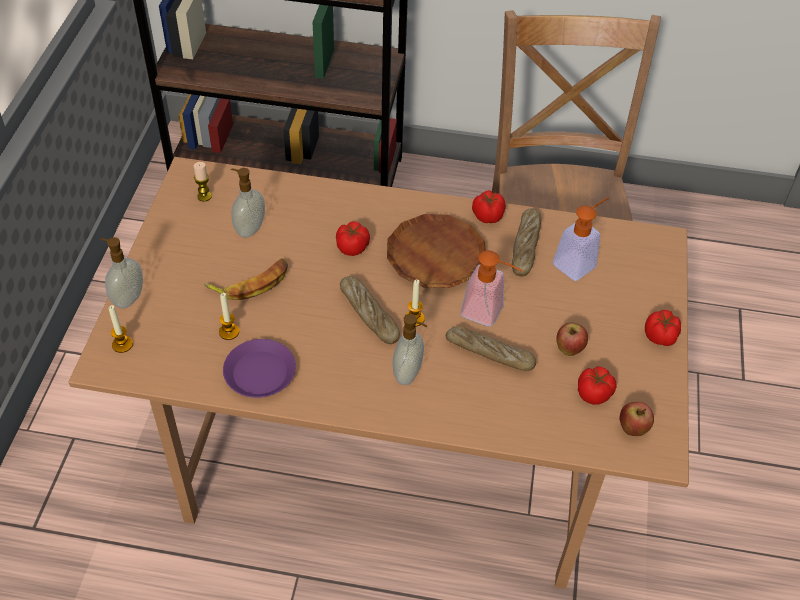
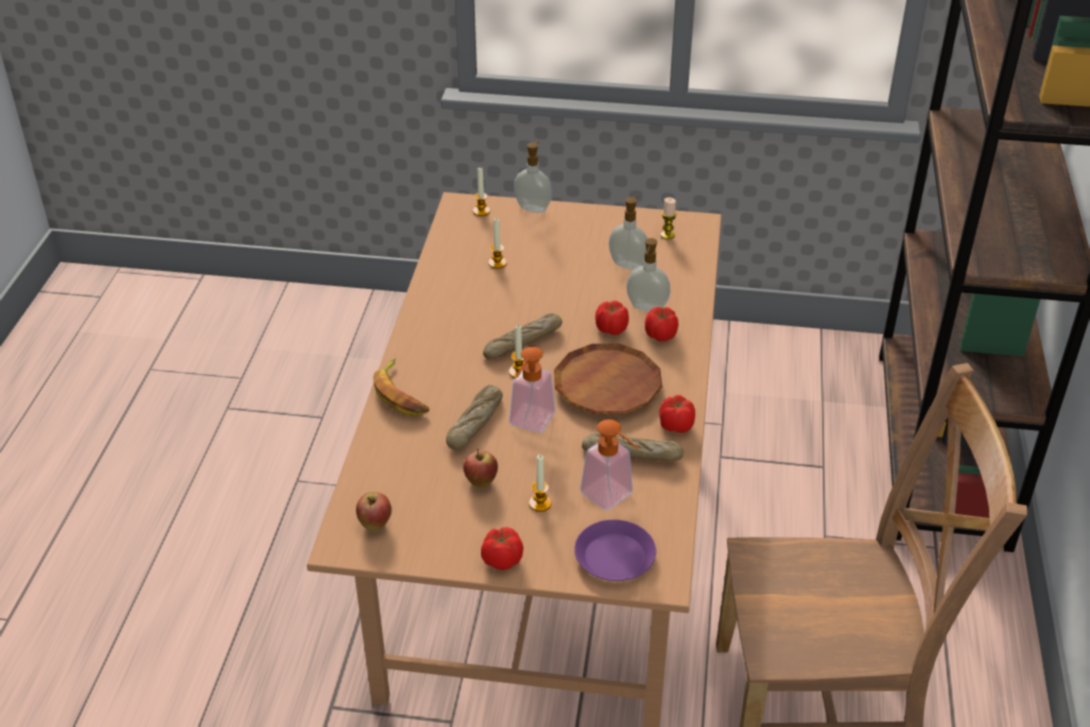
camera: 90 degrees right, 10 degrees down
(251, 283) = (557, 271): banana -> banana (401, 394)
(260, 373) = (451, 283): purple plate -> purple plate (614, 557)
(408, 374) = (449, 369): soap dispenser -> soap dispenser (646, 308)
(591, 309) = (540, 503): none -> candle
(594, 394) = (422, 498): tomato -> tomato (660, 335)

